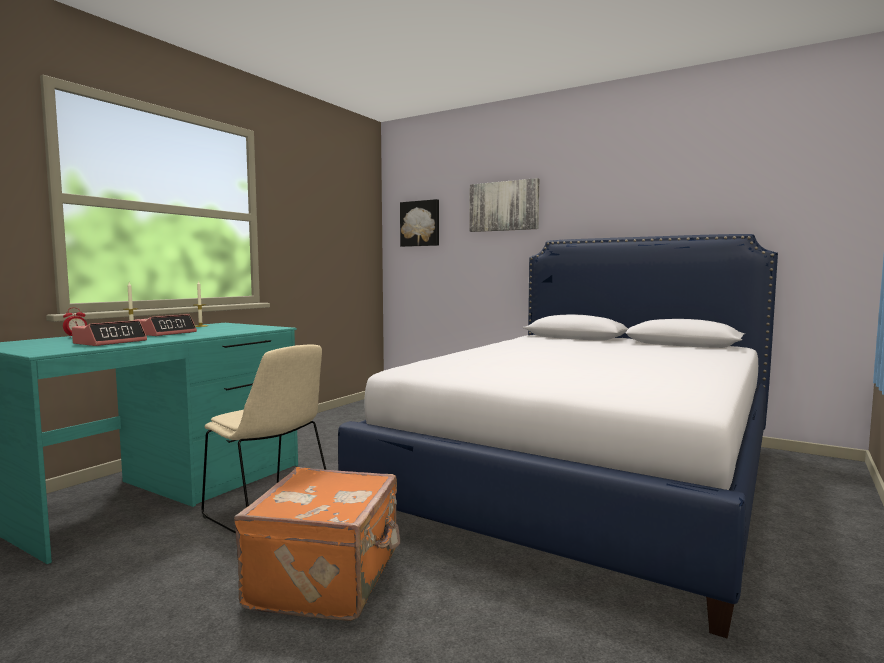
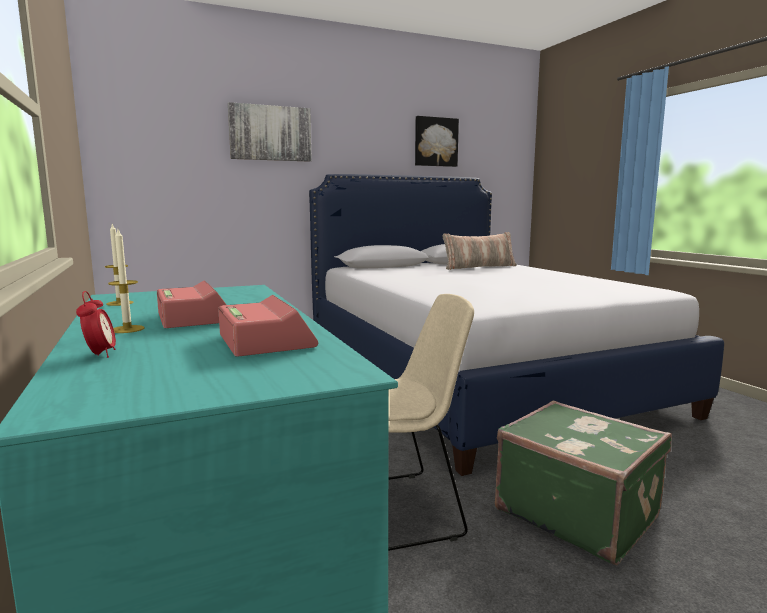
camera: 55 degrees left, 5 degrees up
(328, 579) = (577, 512): orange suitcase -> green suitcase
(420, 223) = (152, 142): picture -> picture (435, 142)
(661, 350) = (479, 267): none -> pillow

